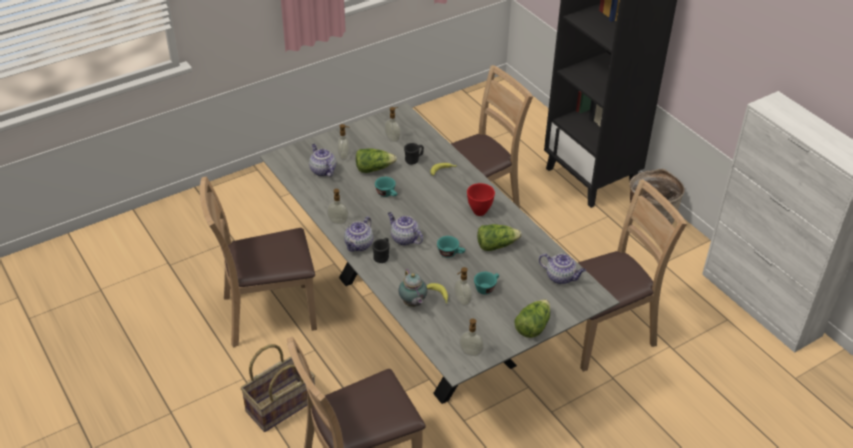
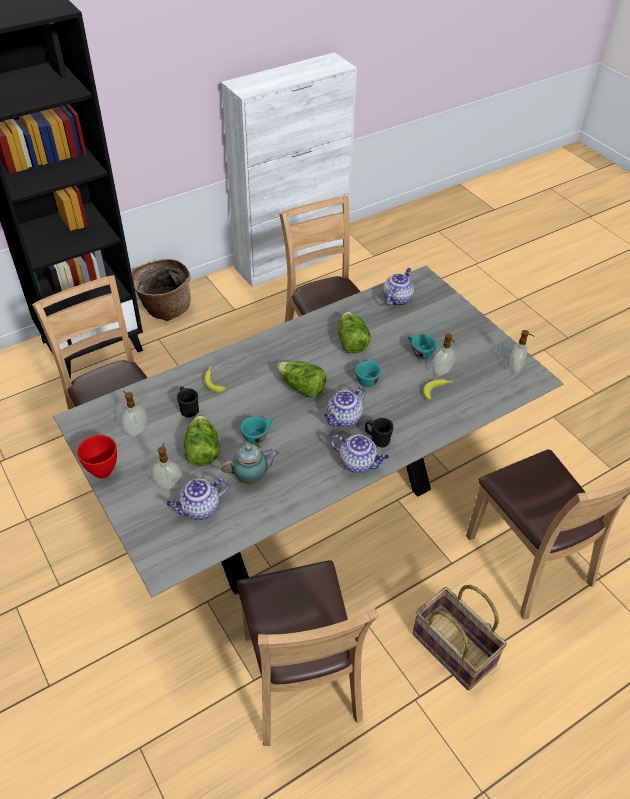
camera: 90 degrees left, 5 degrees up
(338, 222) = (313, 486): soap dispenser -> none
(413, 303) = (453, 412): teapot -> teapot (252, 478)
(479, 211) = (293, 353): red bowl -> red bowl (102, 472)
(532, 326) = (469, 322): lettuce -> lettuce (302, 387)

